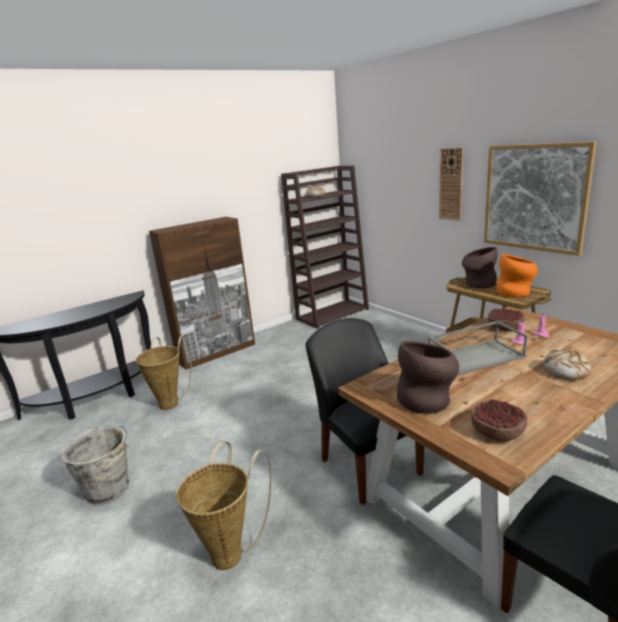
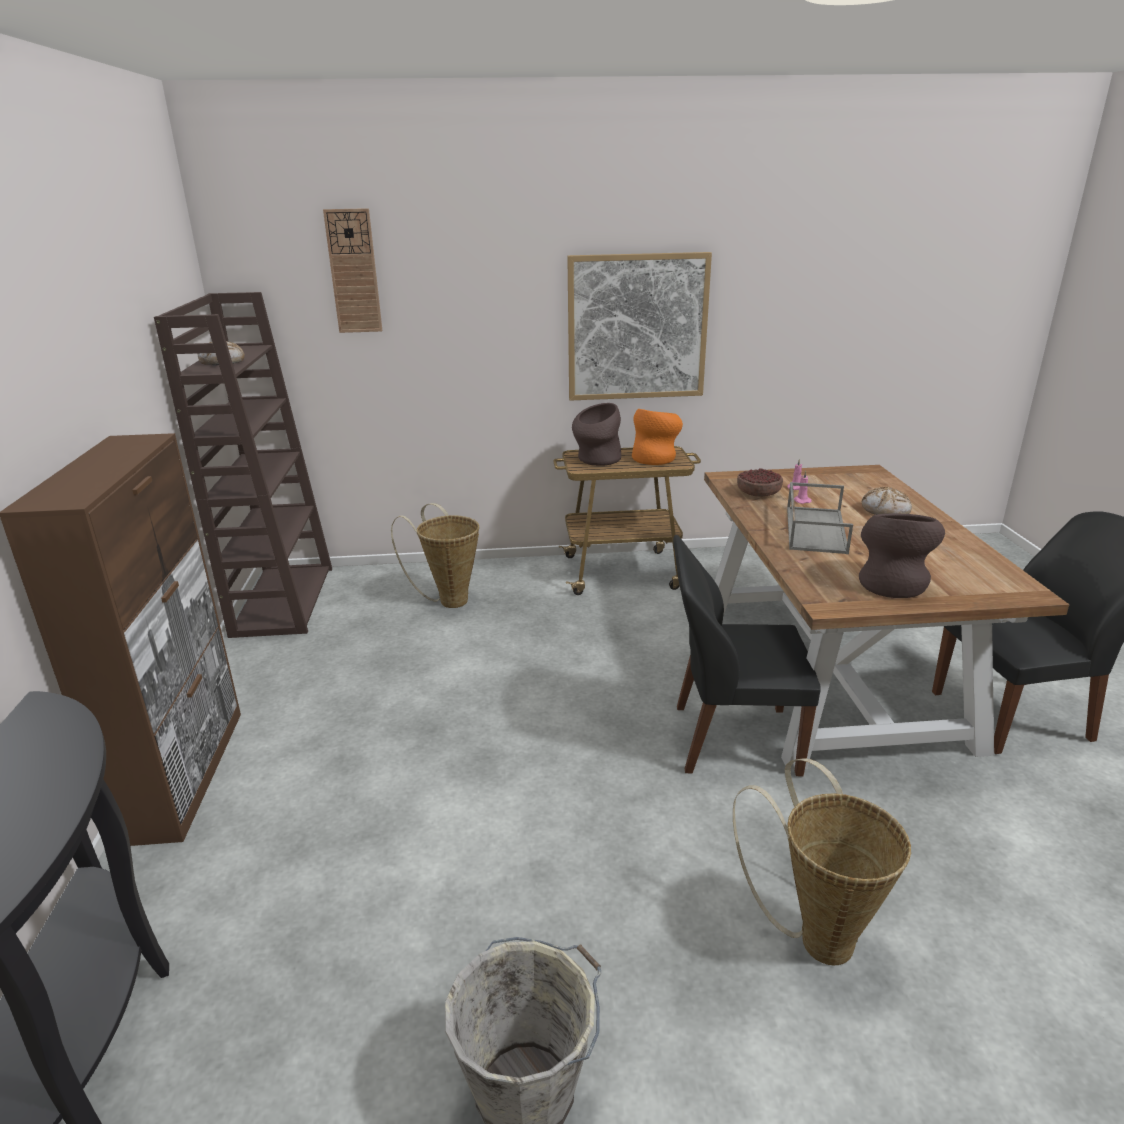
camera: 60 degrees left, 5 degrees up
(171, 402) = (295, 902): basket -> basket (449, 599)
(451, 184) = (499, 317): wall clock -> wall clock (354, 272)
(497, 431) = (976, 575): bowl -> none

